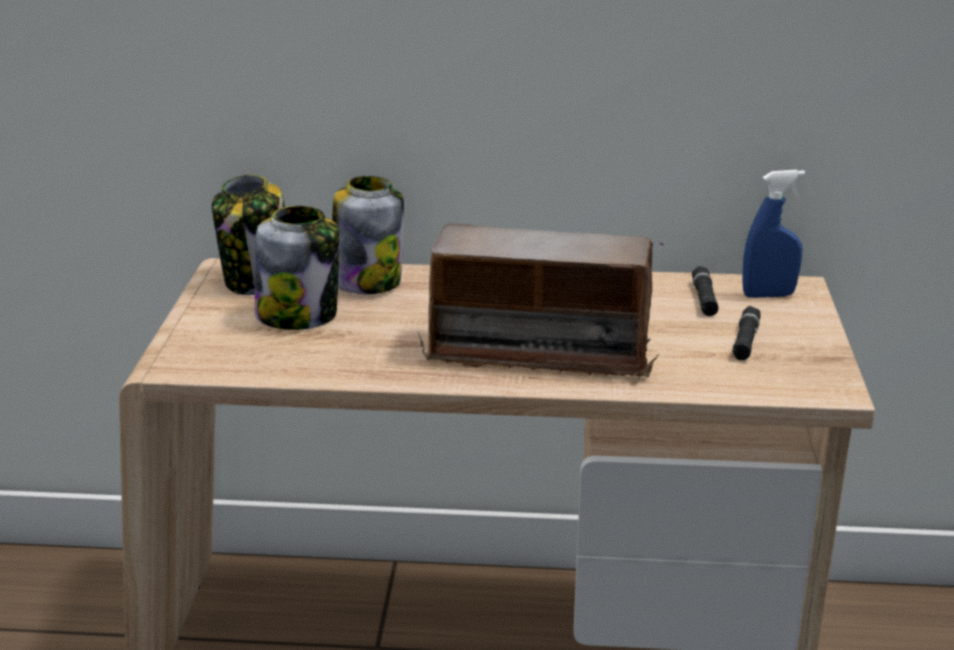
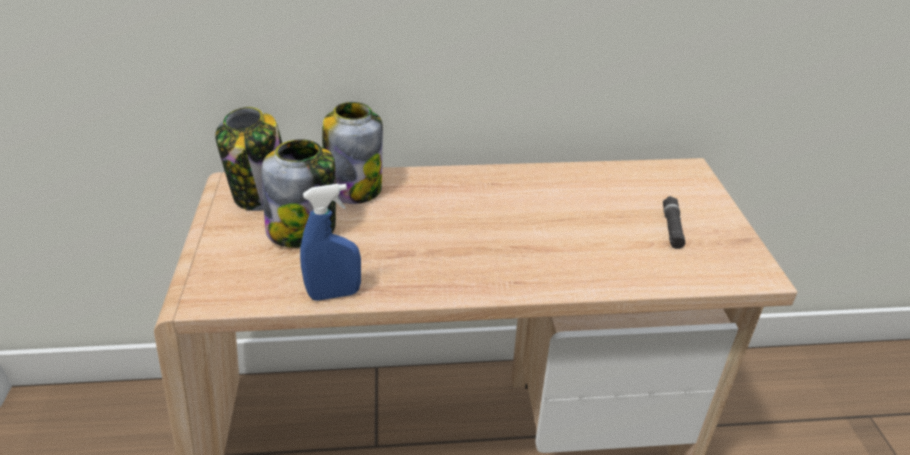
camera: 10 degrees left, 10 degrees up
(540, 352) = (516, 254): radio -> none
(704, 298) = (625, 186): black flashlight -> none
(768, 295) = (671, 179): blue spray bottle -> blue spray bottle (334, 294)

